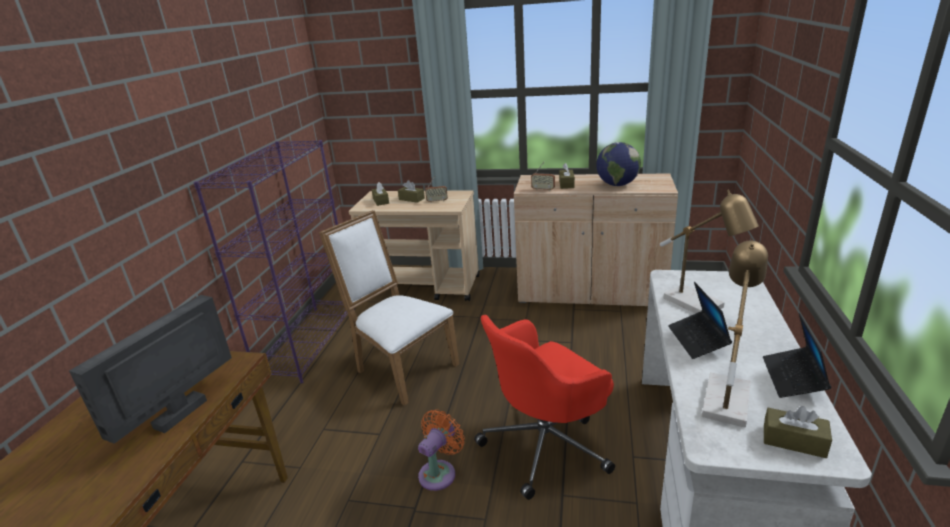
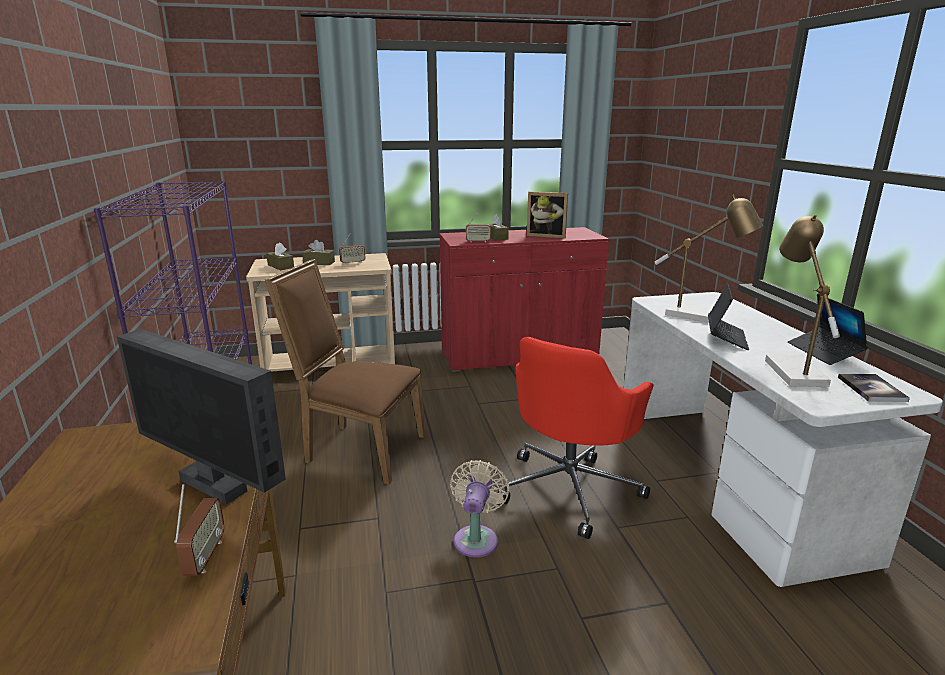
camera: 25 degrees left, 5 degrees down
(133, 473) = (205, 557): none -> radio
(182, 414) = (216, 484): monitor -> monitor turned 60 degrees counterclockwise
(401, 367) = (359, 449): white chair -> brown chair
(439, 472) = (476, 538): orange fan -> beige fan
(590, 292) = (518, 355): beige cabinet -> red cabinet
(617, 185) = (547, 236): globe -> picture frame
(697, 340) = (726, 338): laptop -> laptop turned 135 degrees counterclockwise
(794, 441) = (871, 389): brown tissue box -> book

